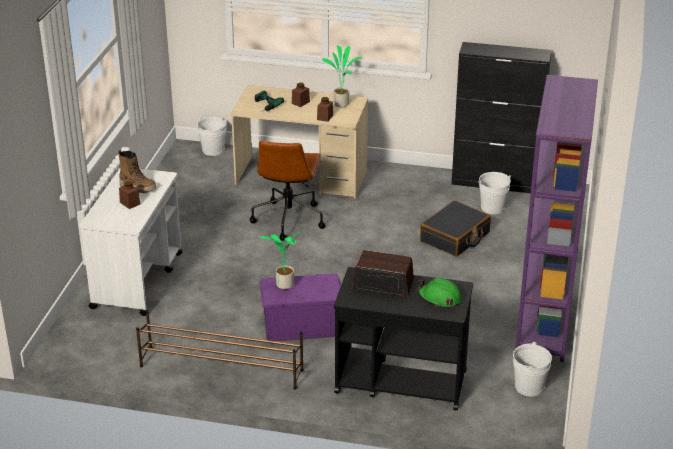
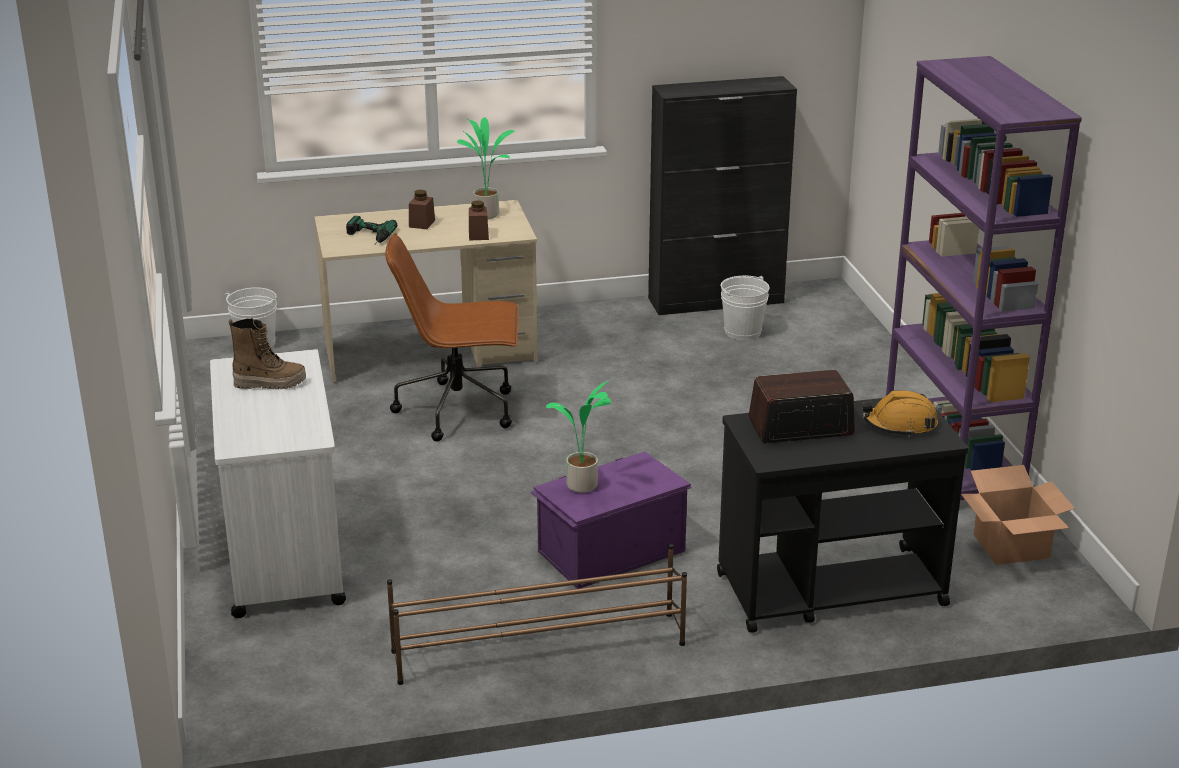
camera: 25 degrees left, 5 degrees down
(130, 203) = (277, 408): brown jar -> none
(288, 219) = (459, 410): brown office chair -> brown office chair turned 105 degrees clockwise
(439, 298) = (900, 425): green hard hat -> orange hard hat
(455, 237) = (726, 379): black suitcase -> none
(529, 387) = (1012, 546): white bucket -> cardboard box

